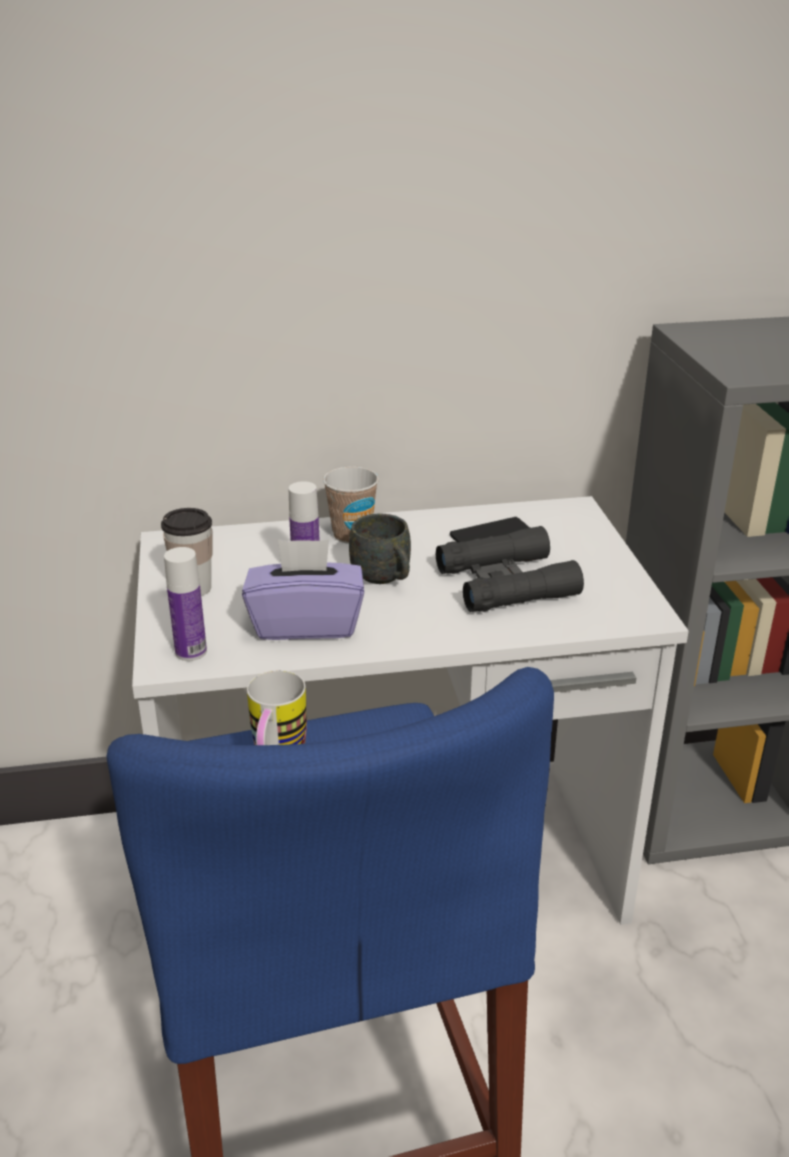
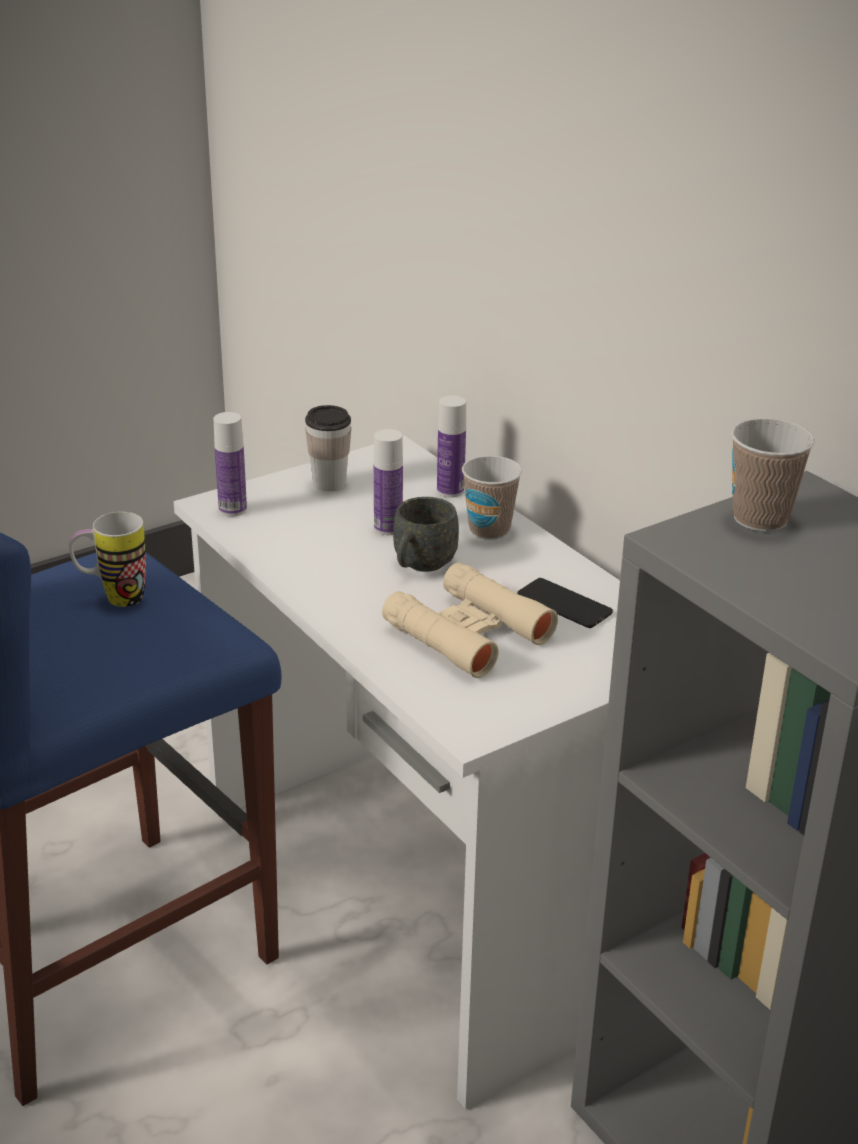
camera: 65 degrees right, 0 degrees up
(269, 535) = (450, 491): none -> bottle
(306, 623) = (311, 547): purple tissue box -> none
(506, 583) = (468, 633): black binoculars -> beige binoculars
(721, 348) = (760, 519): none -> cup

